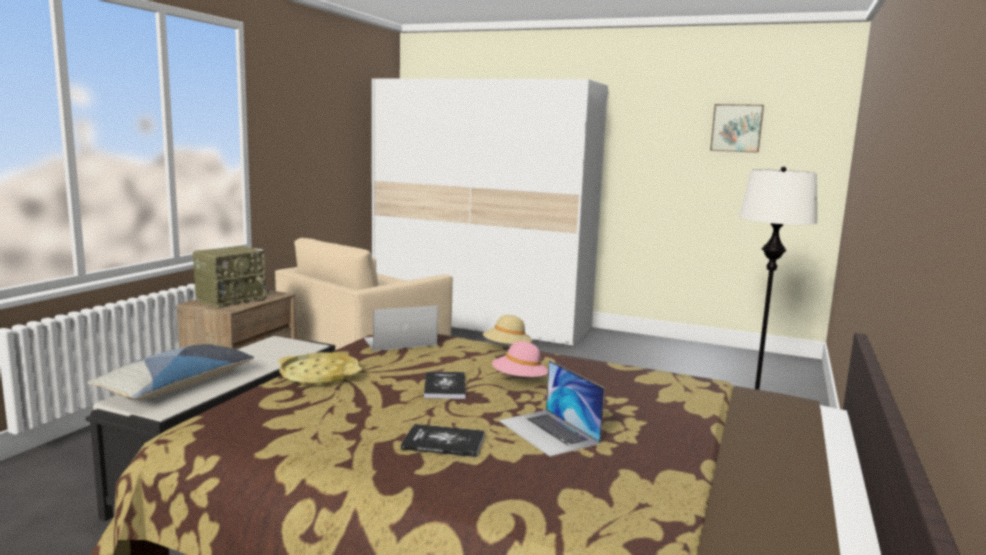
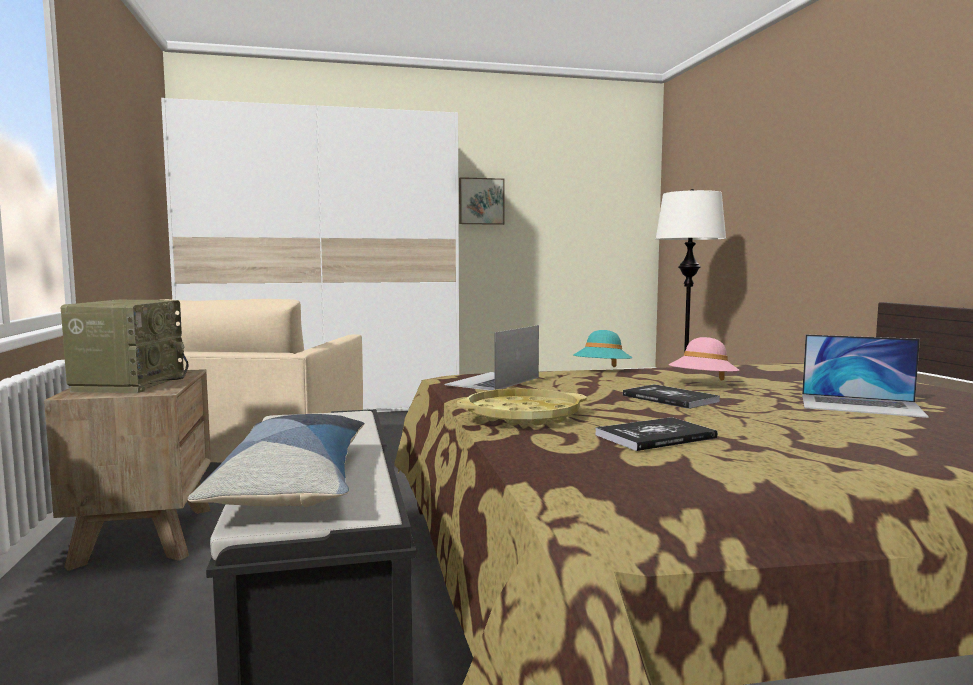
camera: 35 degrees left, 5 degrees down
(443, 442) = (836, 429): book -> book (655, 436)
(506, 349) = (602, 371): beige hat -> turquoise hat
(736, 128) = (568, 175): picture -> picture (481, 201)

